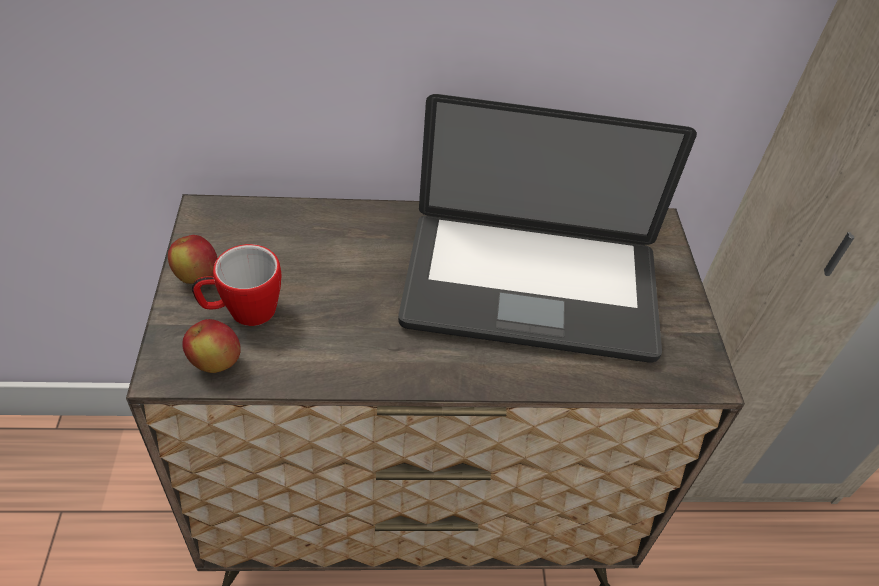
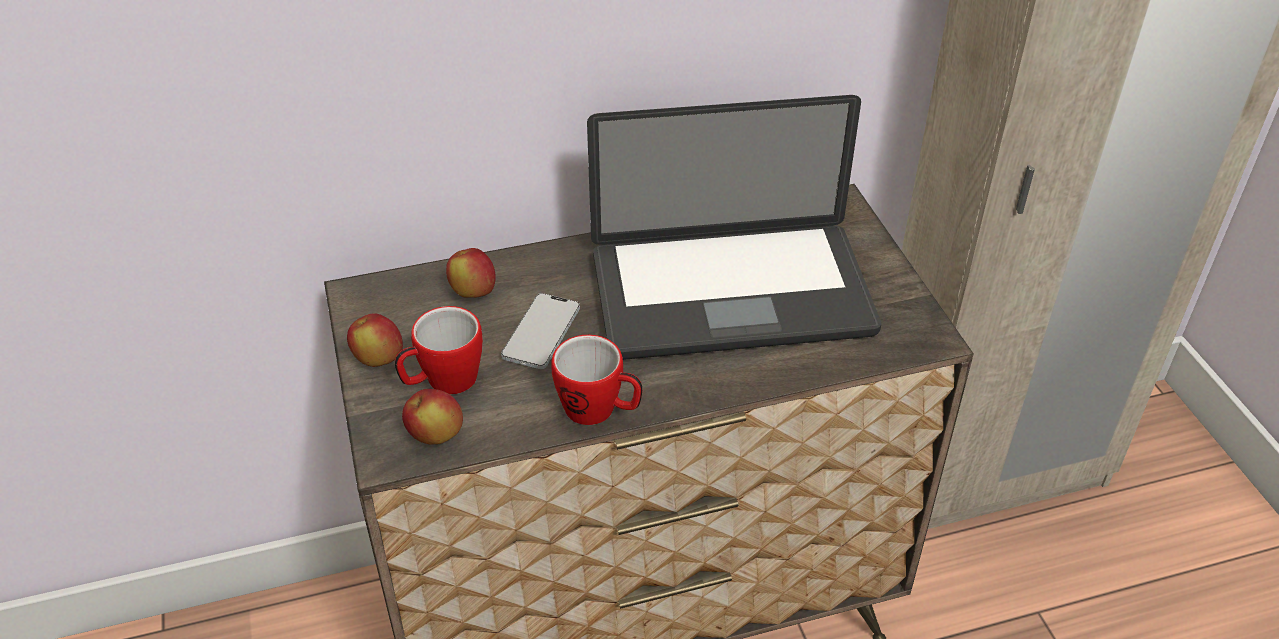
camera: 10 degrees left, 5 degrees down
(302, 233) = (473, 292): none -> apple
(347, 285) = (541, 332): none -> phone
(370, 375) = (599, 411): none -> mug

